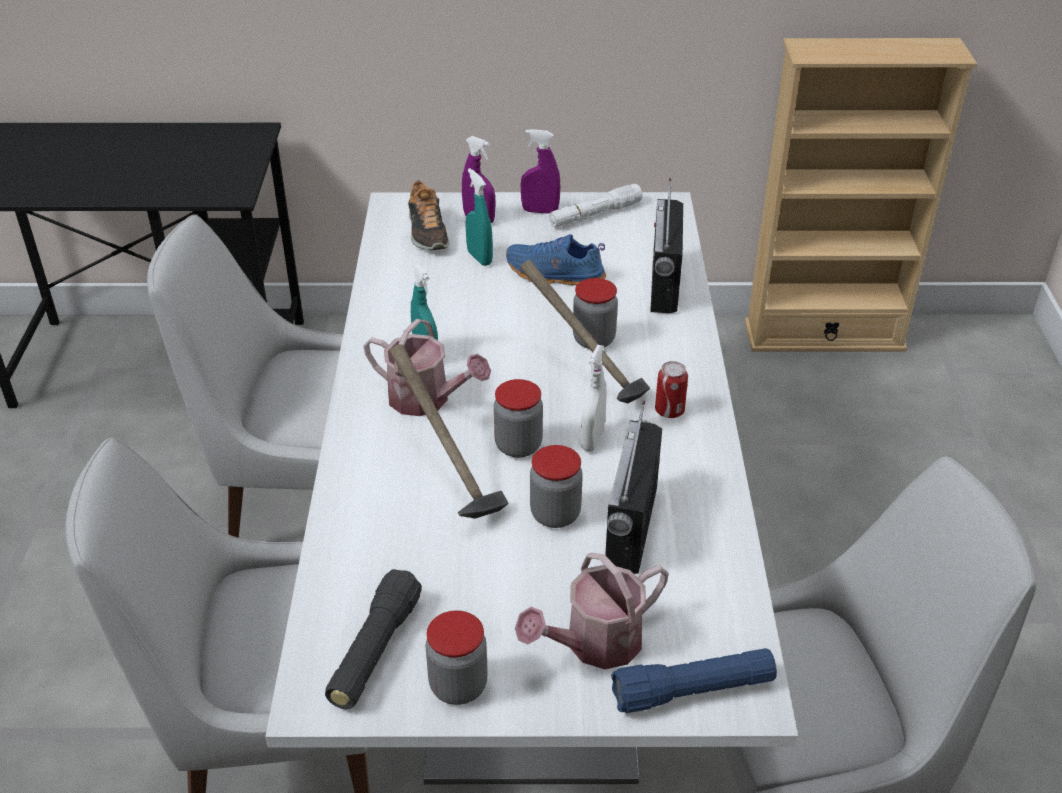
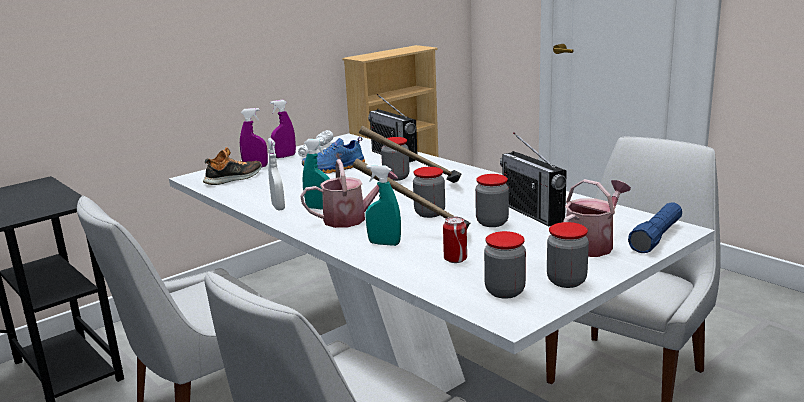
camera: 40 degrees left, 20 degrees down
(375, 651) = (504, 291): black flashlight -> jar
(427, 233) = (234, 178): shoe -> shoe turned 75 degrees counterclockwise
(479, 258) = (282, 176): turquoise spray bottle -> turquoise spray bottle (384, 243)
(592, 439) = (460, 199): white spray bottle -> white spray bottle (278, 207)
(594, 644) = (592, 244): watering can -> watering can turned 150 degrees counterclockwise
(669, 411) = (474, 182): can -> can (455, 259)

